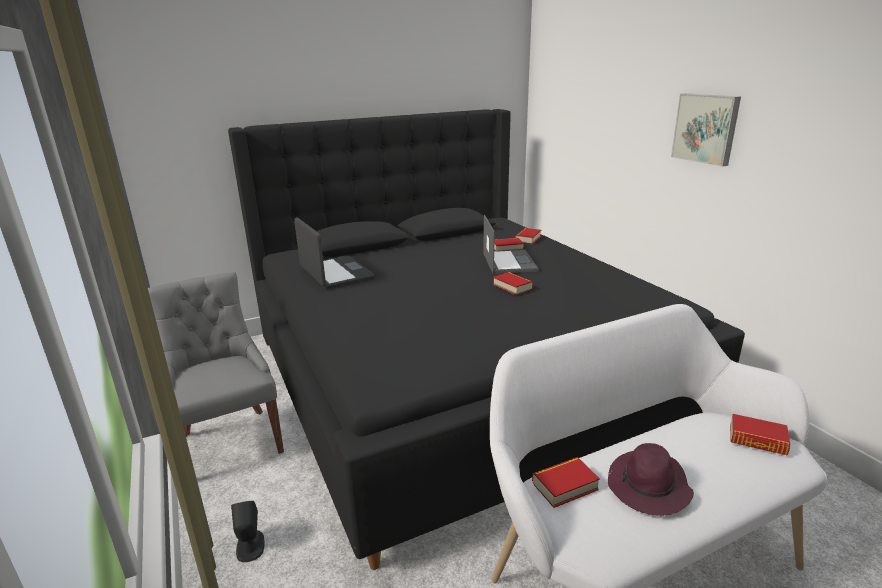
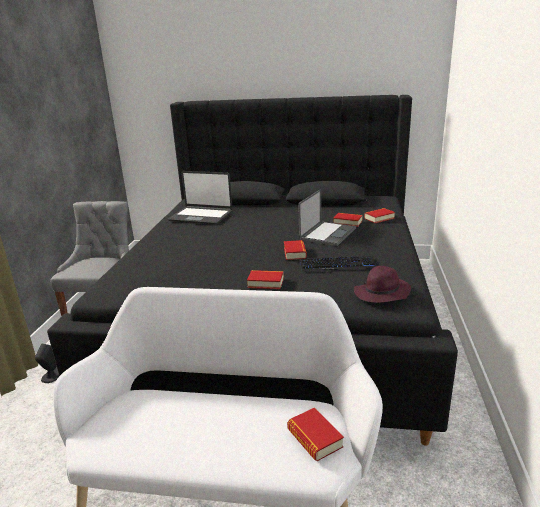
camera: 35 degrees right, 0 degrees up
(335, 273) = (201, 216): laptop -> laptop turned 105 degrees clockwise
(564, 486) = (136, 401): book -> book (265, 283)
(570, 288) = (337, 265): none -> keyboard
(648, 487) = (180, 427): purple hat -> purple hat (381, 294)
(706, 128) = (511, 127): picture -> none

